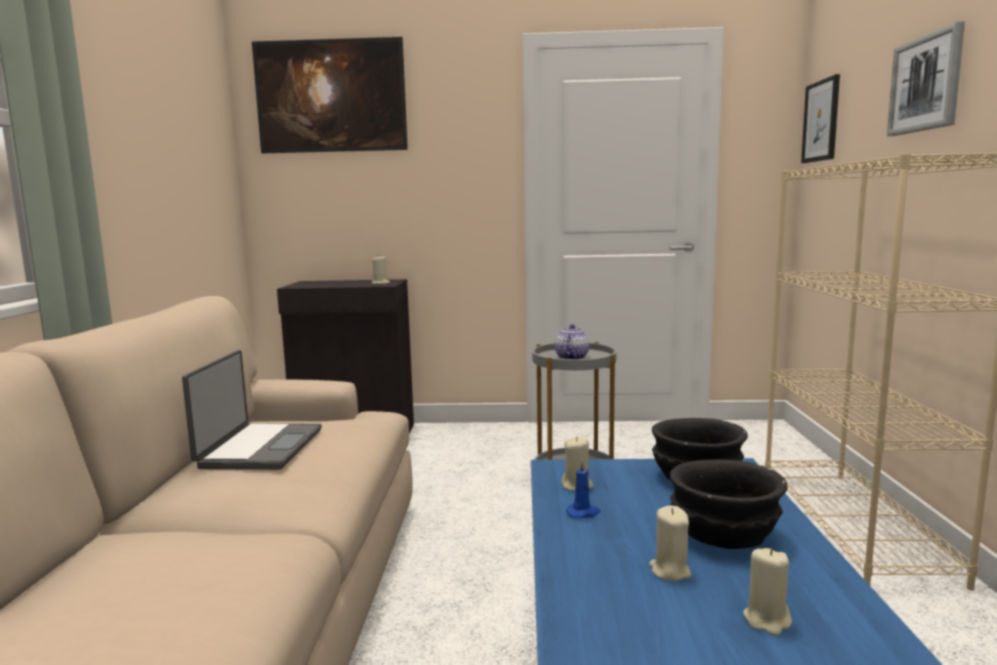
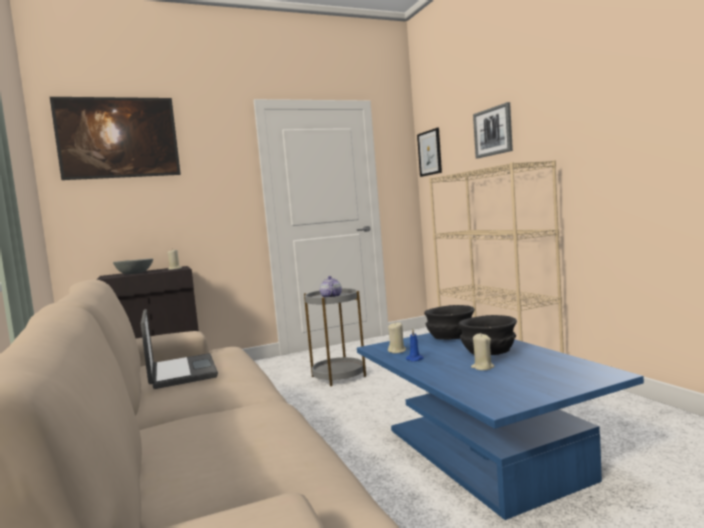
camera: 25 degrees left, 5 degrees down
(331, 283) = (135, 273): none -> grey bowl
(767, 620) = (539, 371): beige candle -> none

